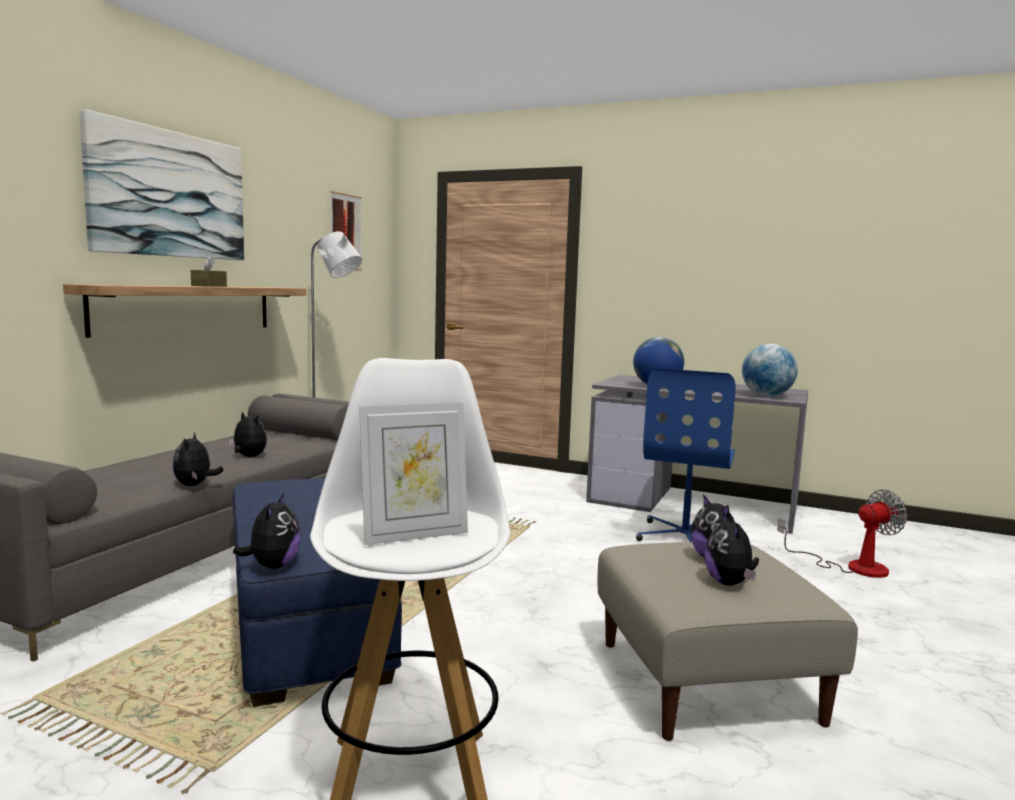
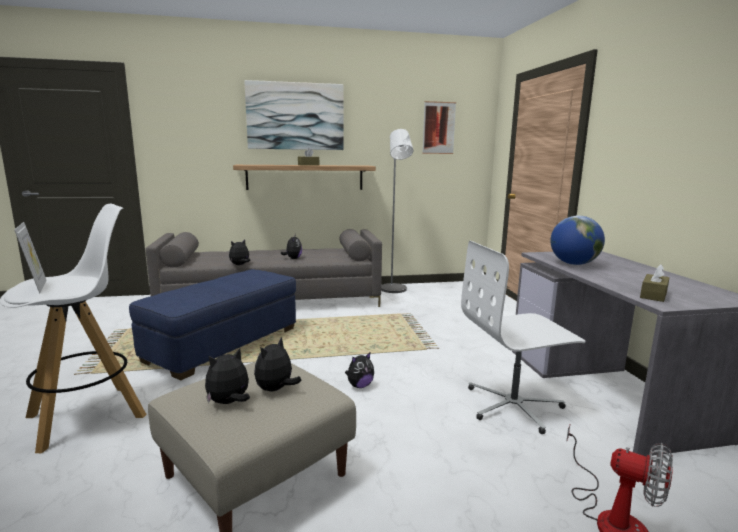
camera: 55 degrees right, 5 degrees up
(272, 566) = (146, 301): plush toy -> plush toy (359, 385)
(414, 535) = (36, 287): picture frame -> picture frame turned 150 degrees counterclockwise
(685, 537) = (514, 406): blue office chair -> white office chair
(766, 396) = (653, 295): globe -> brown tissue box

